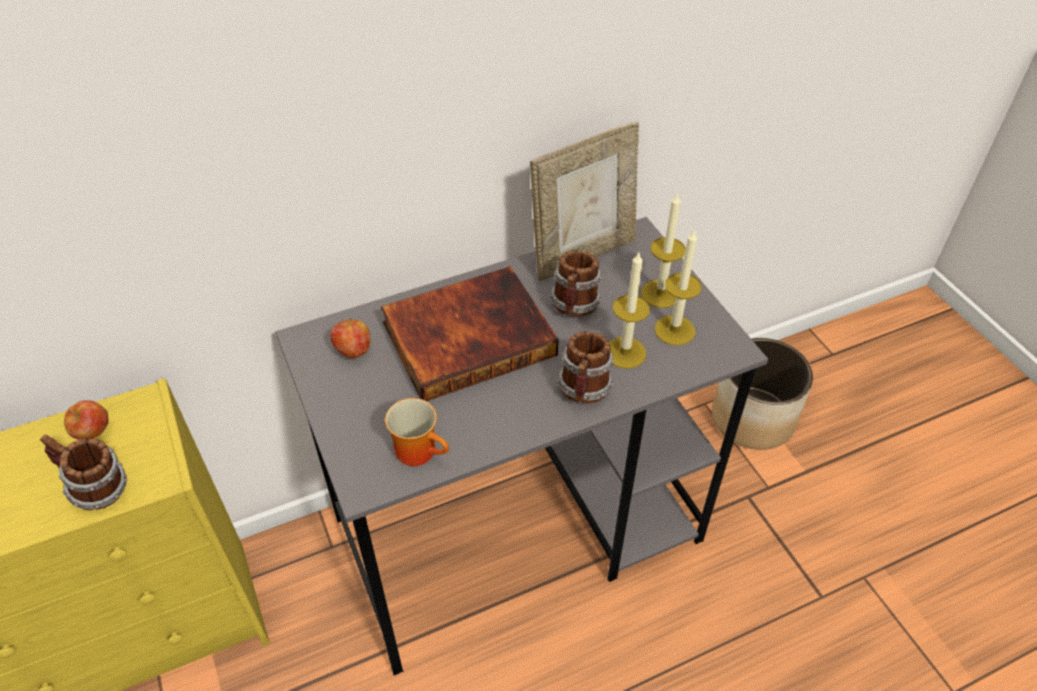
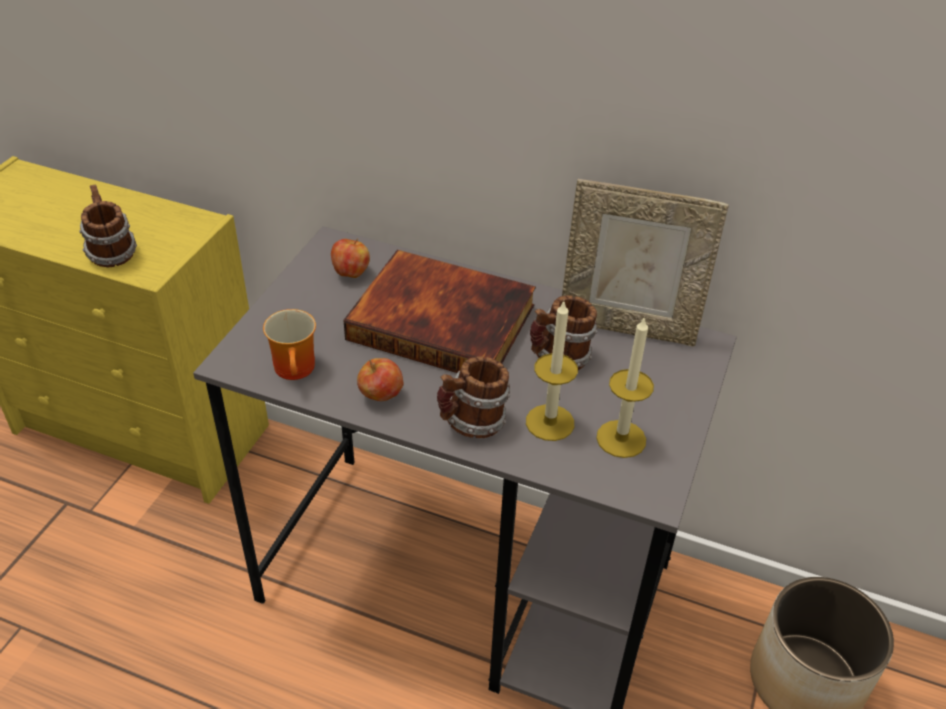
camera: 45 degrees right, 5 degrees down
(93, 432) = (154, 220): apple -> apple (381, 396)
(660, 294) = (652, 402): candle -> none

